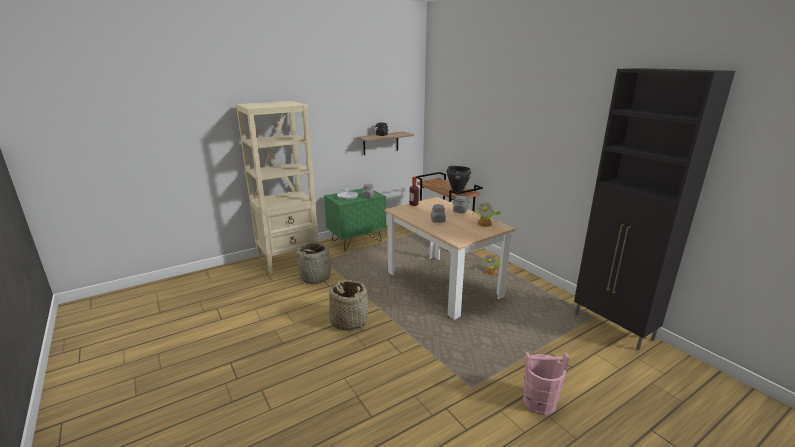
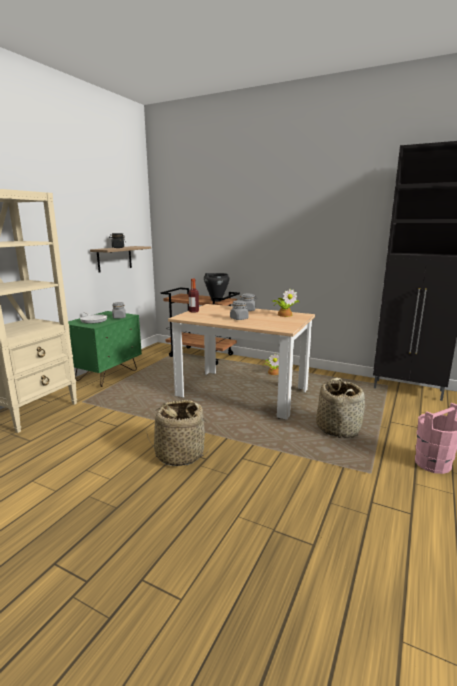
camera: 30 degrees left, 5 degrees down
(316, 277) = (90, 421): basket -> basket (338, 428)

